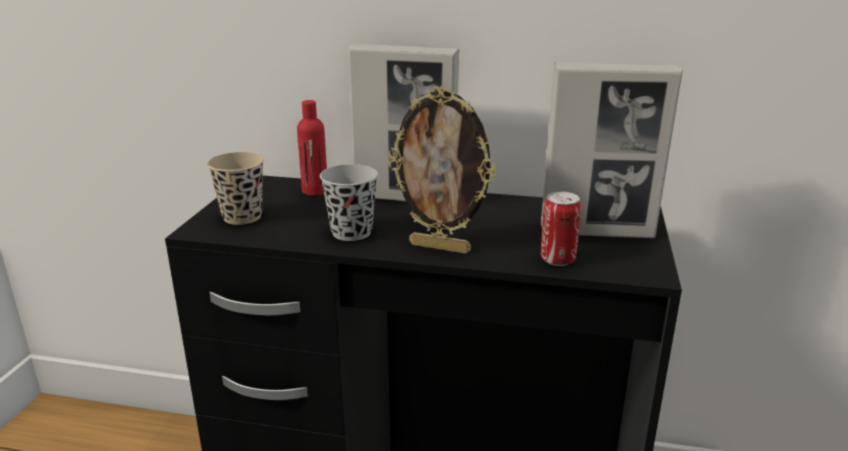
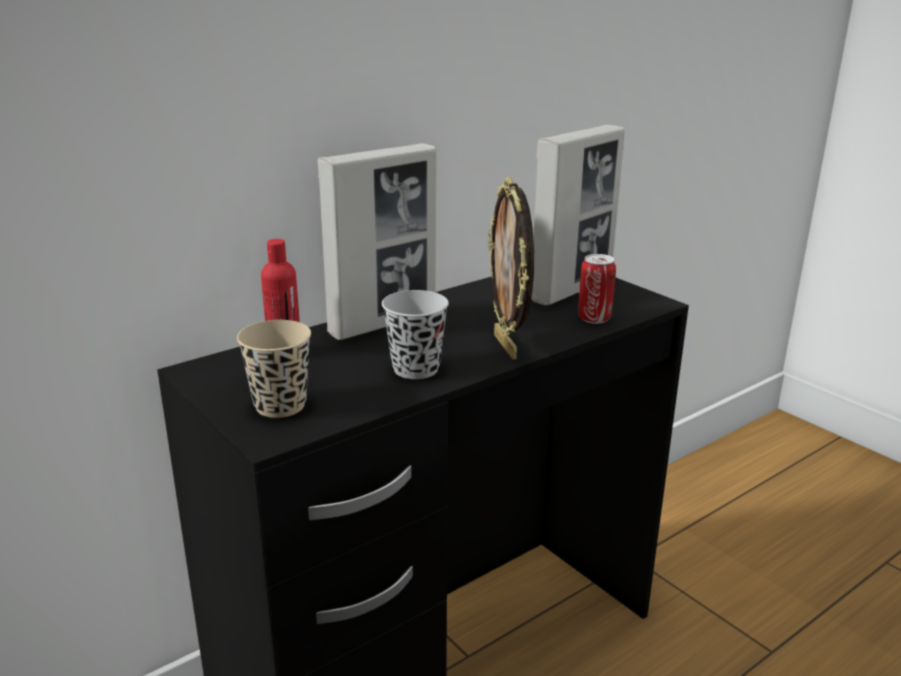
camera: 50 degrees left, 0 degrees up
(440, 247) = (507, 346): picture frame -> picture frame turned 105 degrees clockwise

